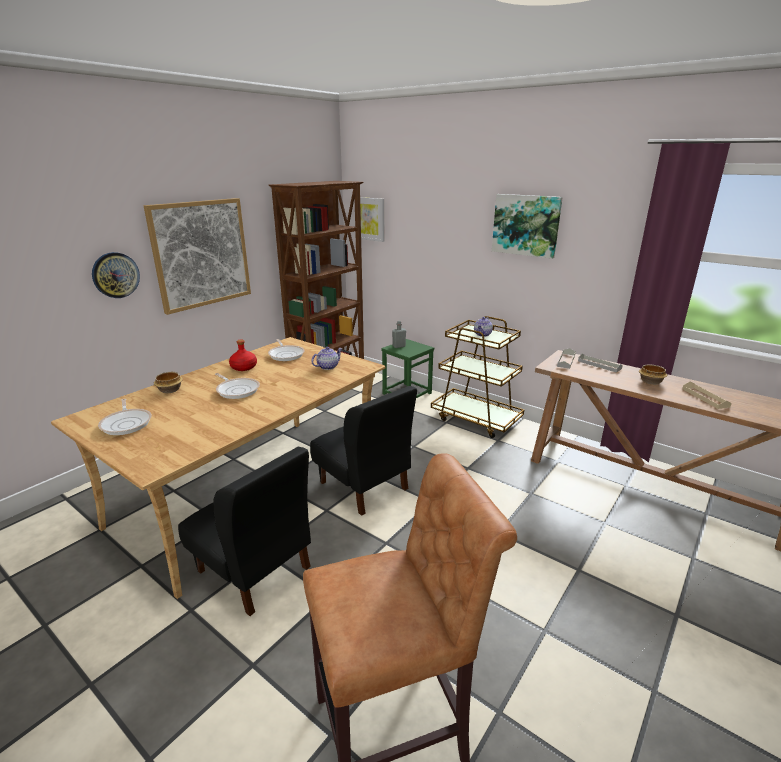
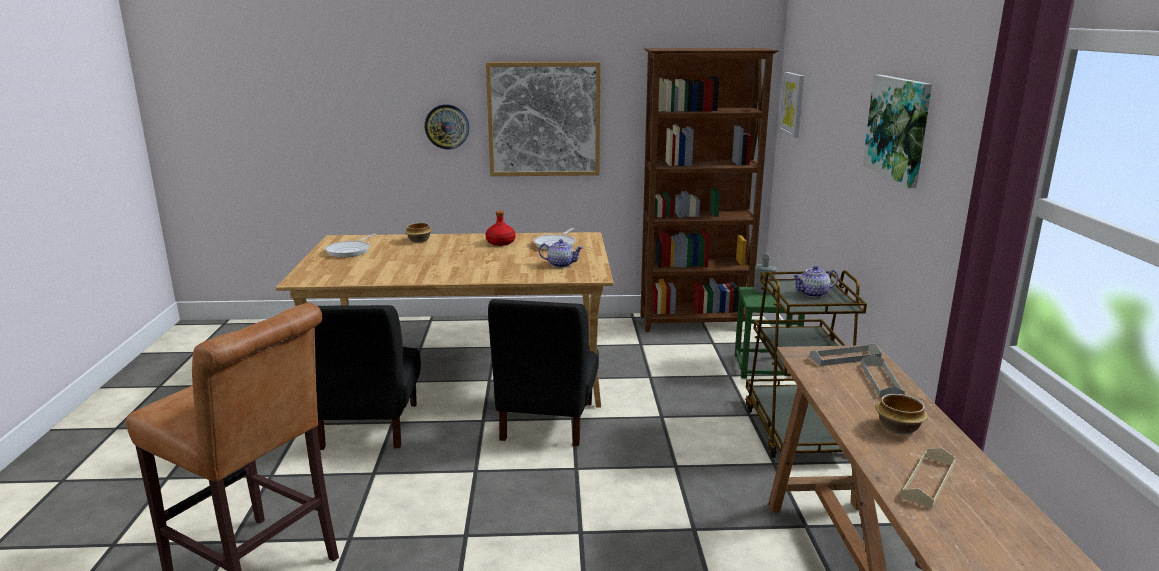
camera: 50 degrees right, 5 degrees down
(237, 390) = (455, 256): frying pan -> none

